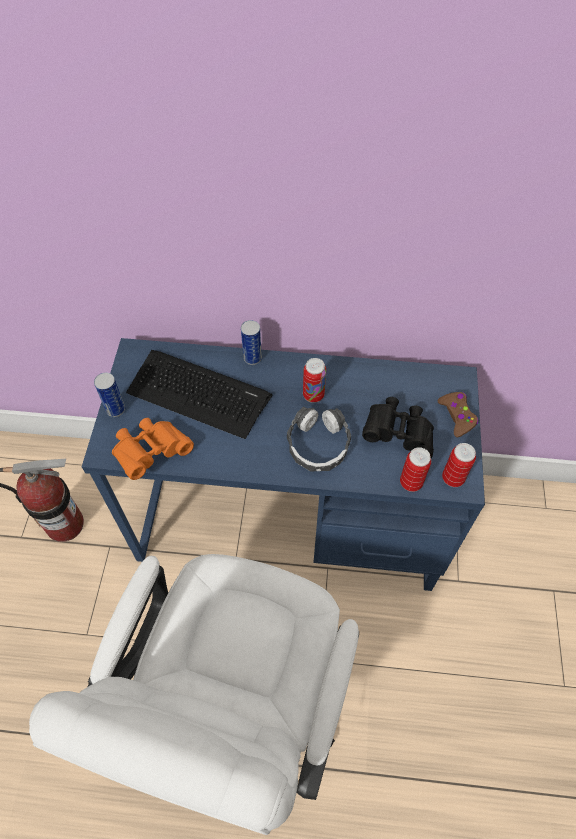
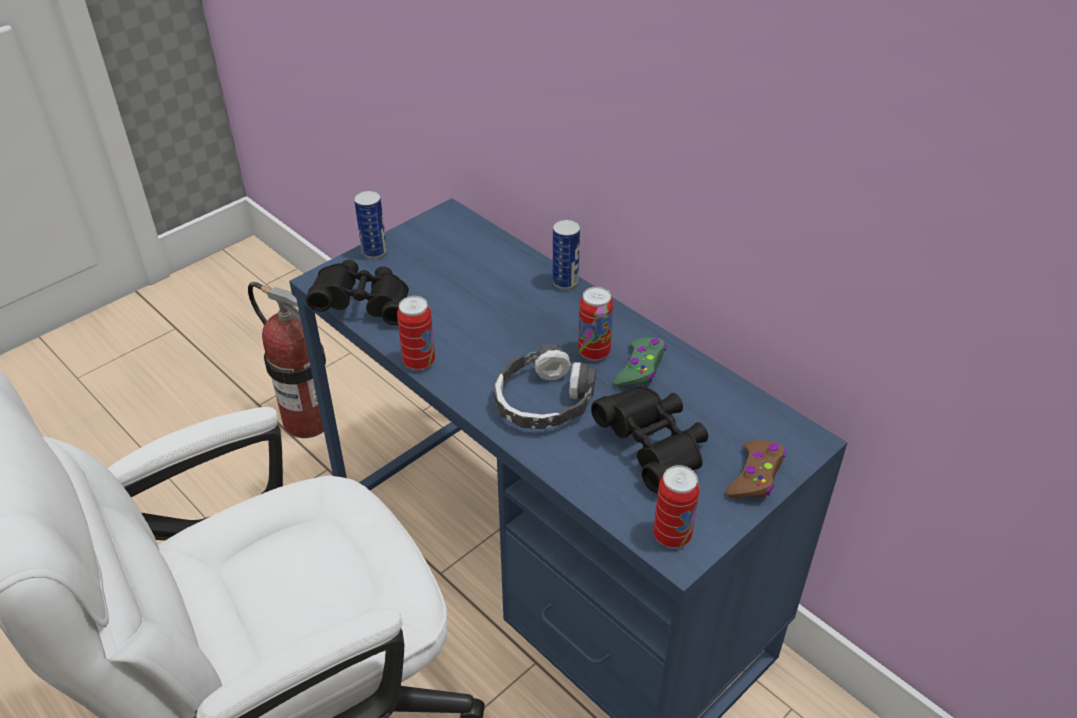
camera: 40 degrees right, 15 degrees down
(151, 452) = (364, 306): orange binoculars -> black binoculars
(198, 393) = (470, 283): keyboard -> none
(346, 389) = (640, 369): none -> green game controller
(411, 482) = (611, 505): can -> can (419, 362)

